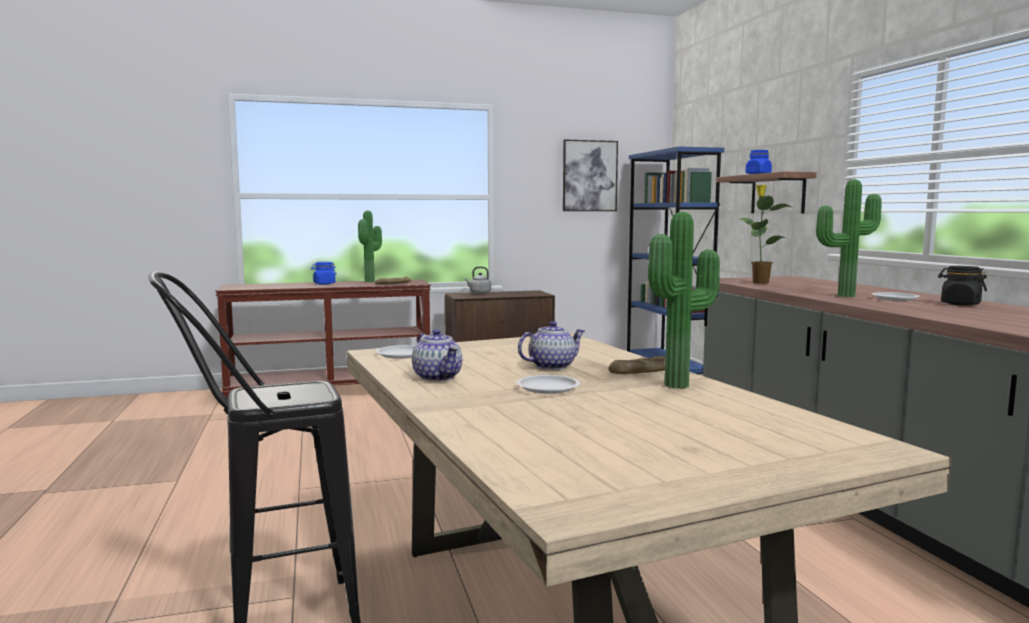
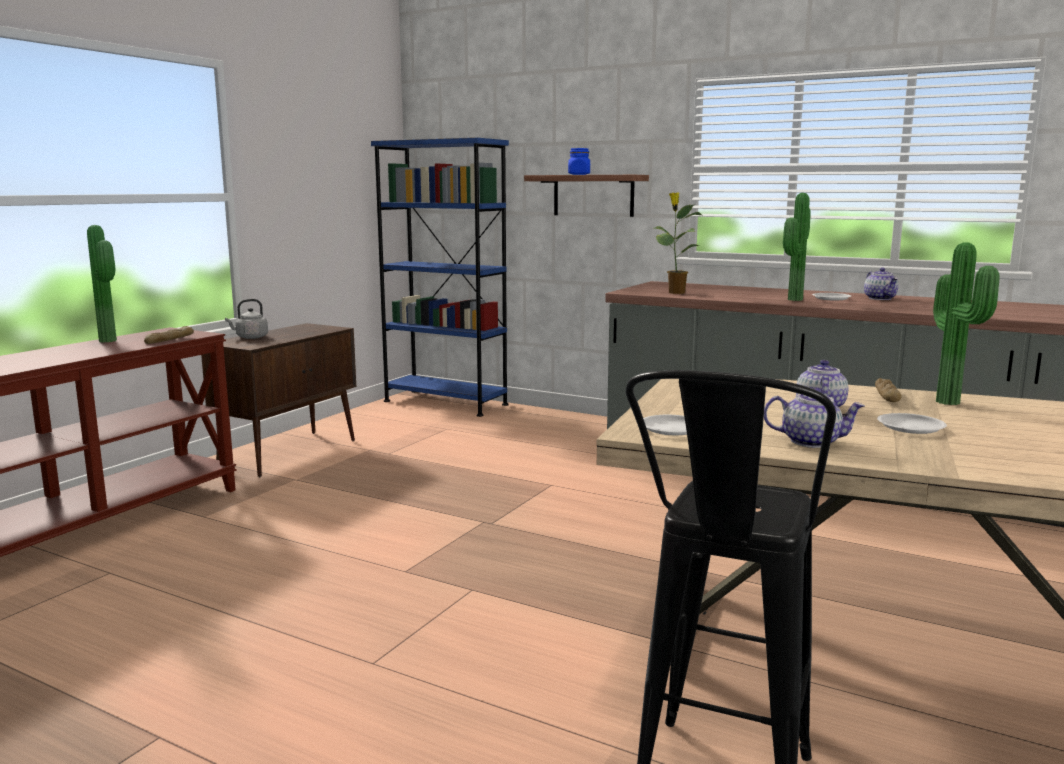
camera: 45 degrees left, 5 degrees up
(324, 283) = (48, 354): blue jar -> none
(589, 176) = (332, 167): picture -> none
(960, 304) = (880, 298): black jar -> teapot

